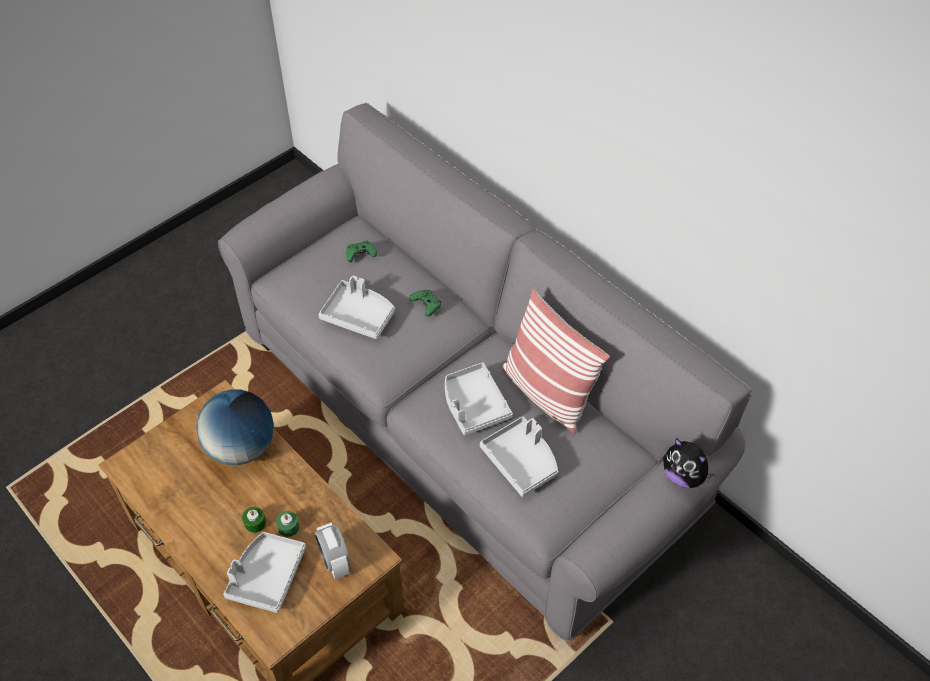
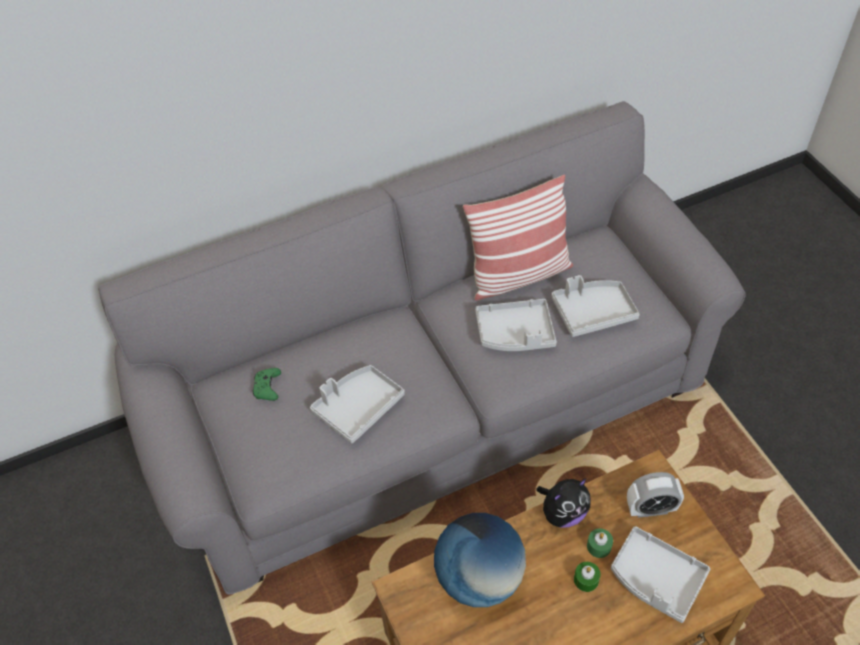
camera: 70 degrees left, 0 degrees up
(426, 305) = (370, 344): green game controller -> none
(683, 476) = (655, 196): plush toy -> plush toy (563, 513)

